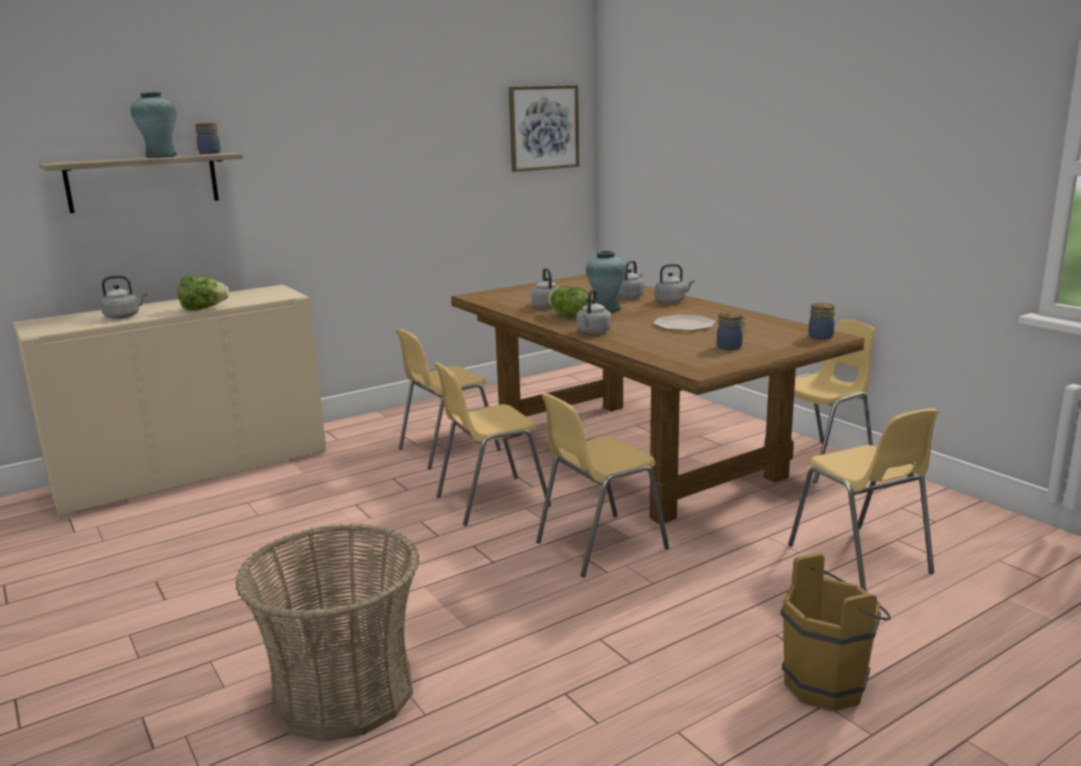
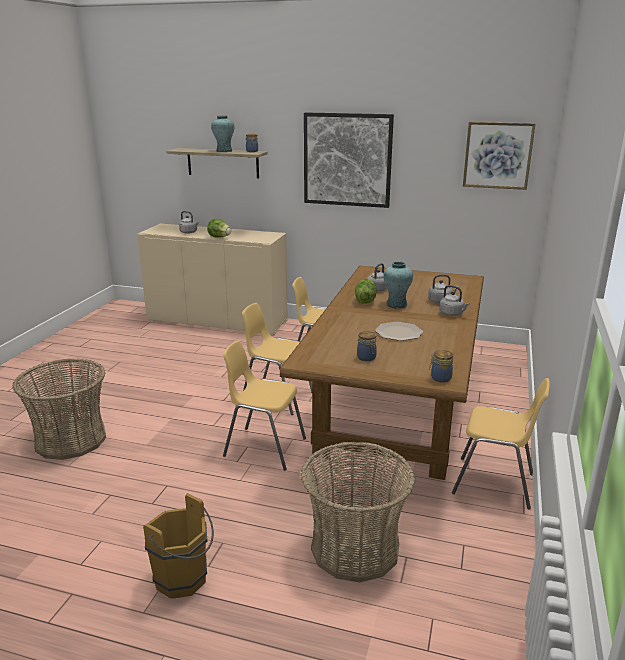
camera: 50 degrees right, 5 degrees up
(362, 153) = (347, 160): none -> picture
(593, 332) = (340, 316): grey kettle -> none
(860, 559) = (354, 548): yellow chair -> basket

